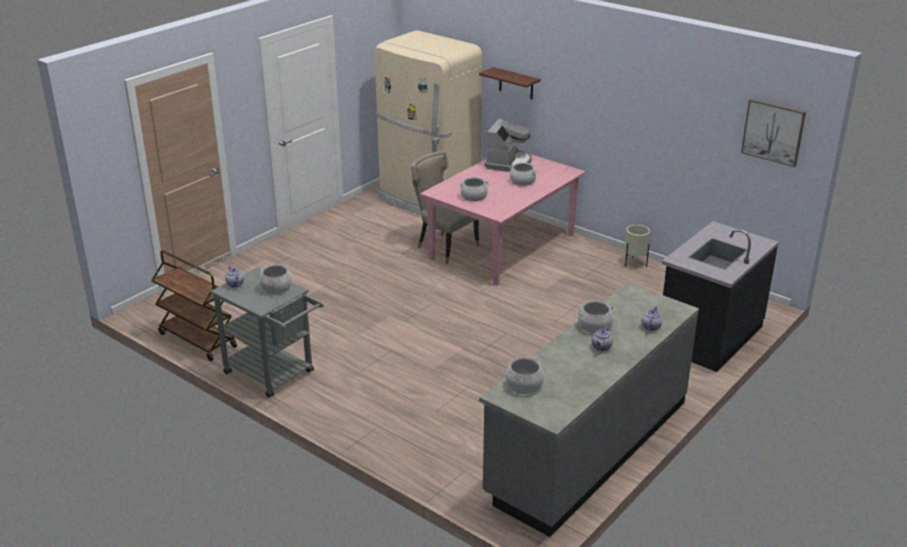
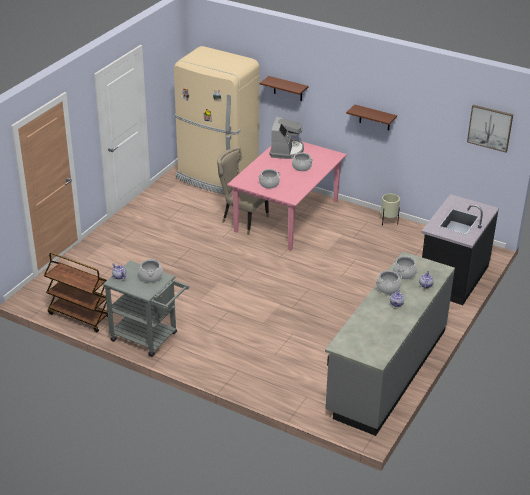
camera: 10 degrees left, 5 degrees up
(524, 385) = (352, 337): cooking pot -> cooking pot (404, 273)
(621, 121) = (374, 118): none -> brown shelf

